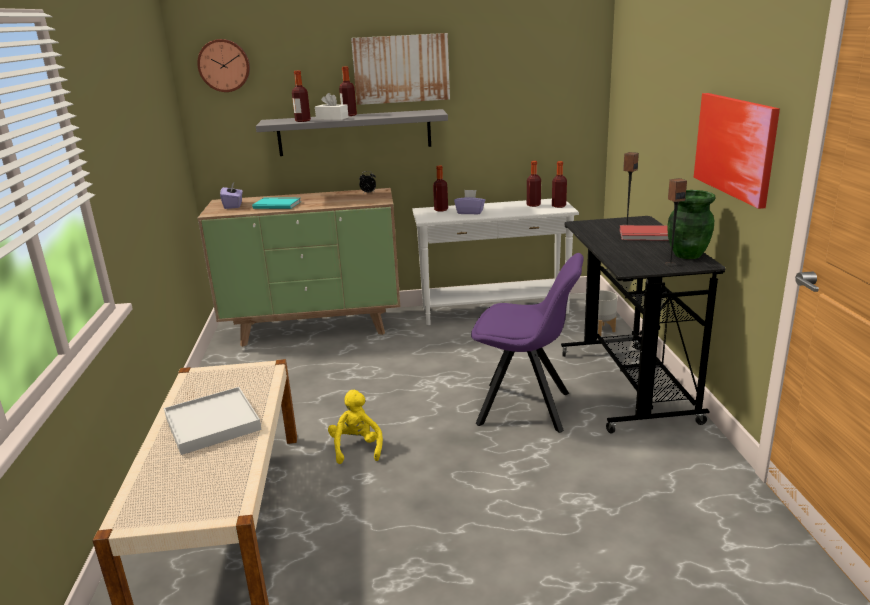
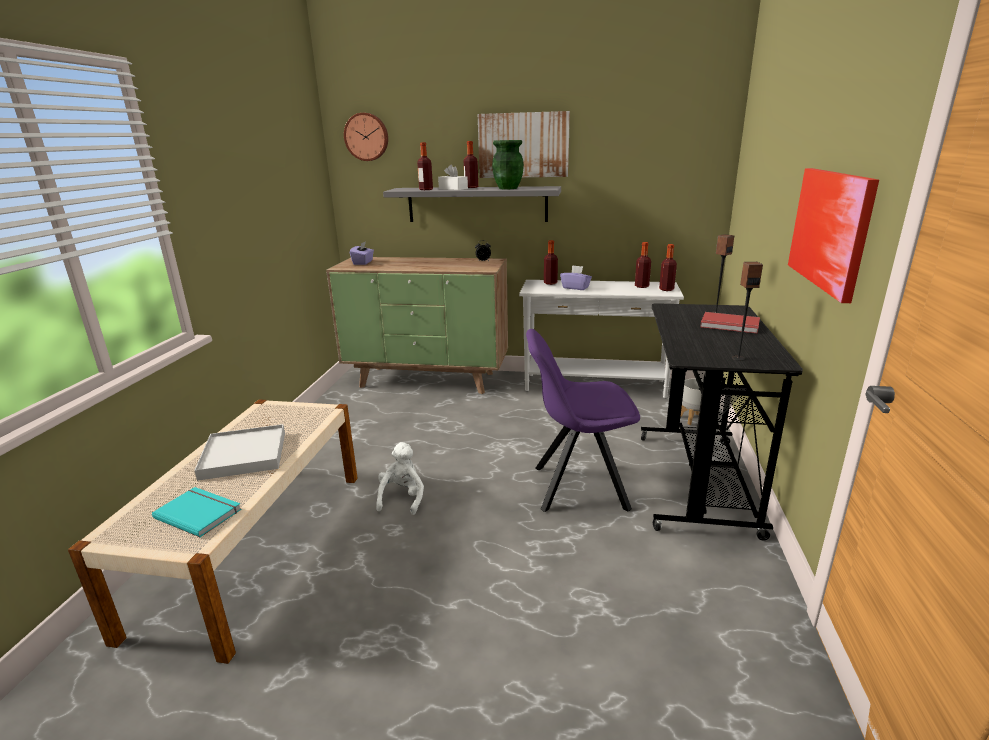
camera: 15 degrees right, 0 degrees up
(277, 205) = (398, 265): turquoise book -> turquoise book (199, 512)
(356, 448) = (402, 498): yellow plush toy -> white plush toy
(525, 408) = (579, 487): purple chair -> purple chair turned 150 degrees clockwise
(687, 255) = (764, 350): green vase -> green vase (508, 188)

